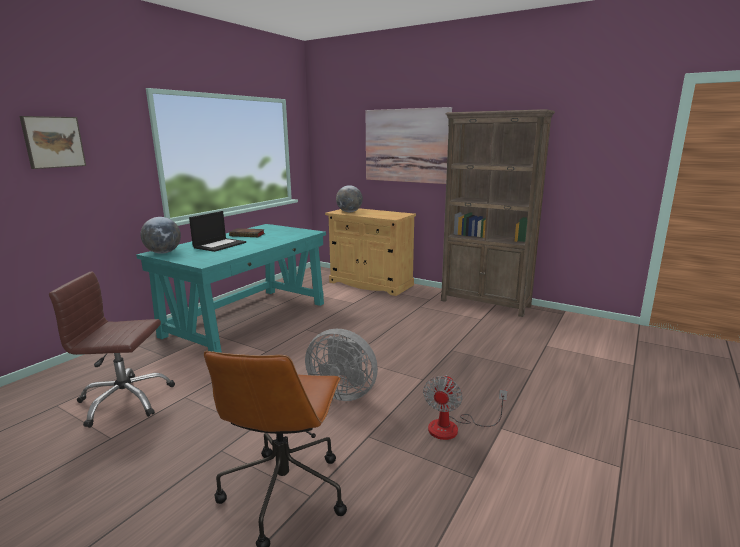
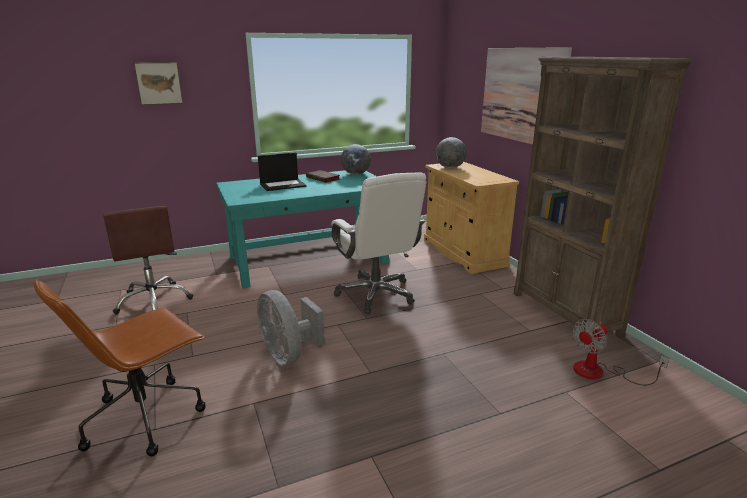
camera: 35 degrees right, 5 degrees up
(125, 400) = (154, 301): brown office chair -> brown office chair turned 150 degrees counterclockwise
(163, 252) = (233, 185): globe -> globe (356, 174)
(347, 328) = (376, 294): none -> white office chair
(453, 427) = (329, 432): fan -> fan (599, 372)

